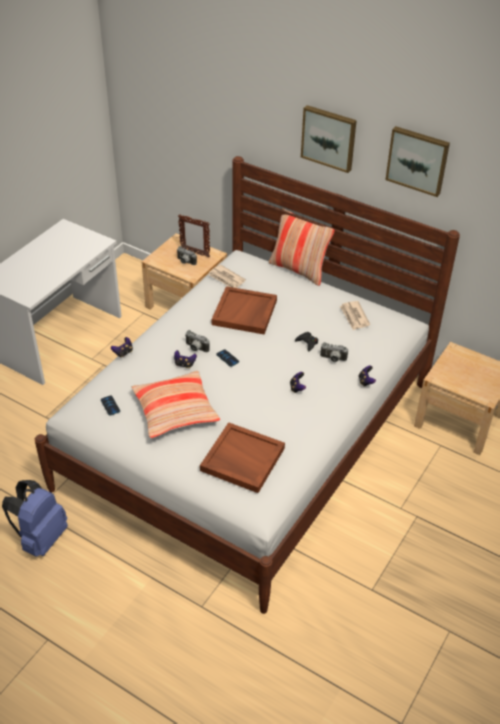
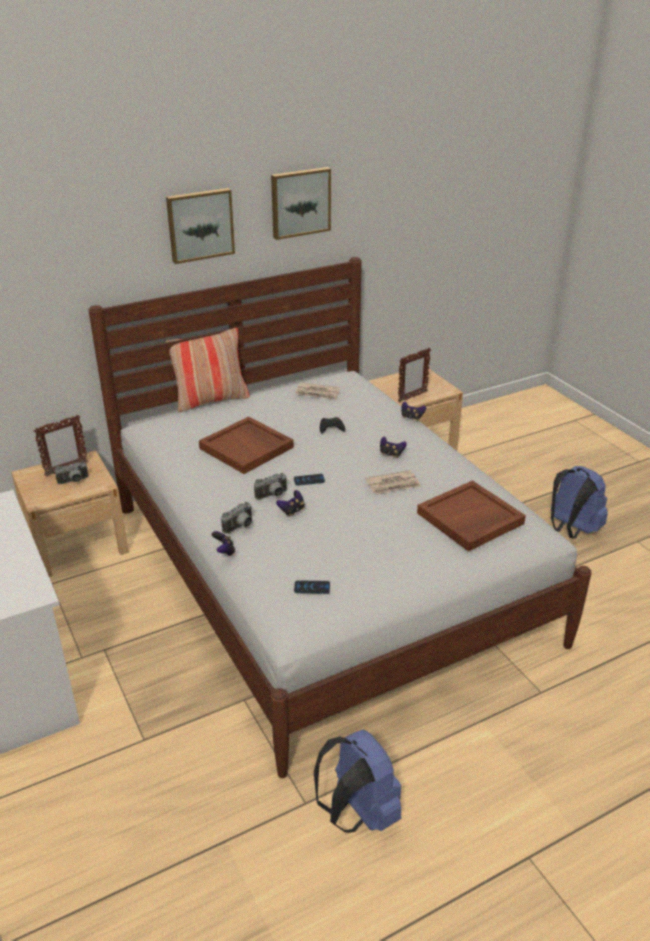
camera: 60 degrees left, 10 degrees down
(175, 411) = (362, 540): pillow -> none
(226, 279) = (177, 442): newspaper -> newspaper (393, 484)
(333, 359) = (367, 423): camera -> camera (240, 527)
(426, 574) = (571, 529): none -> blue backpack
(450, 379) = (412, 397): none -> picture frame

